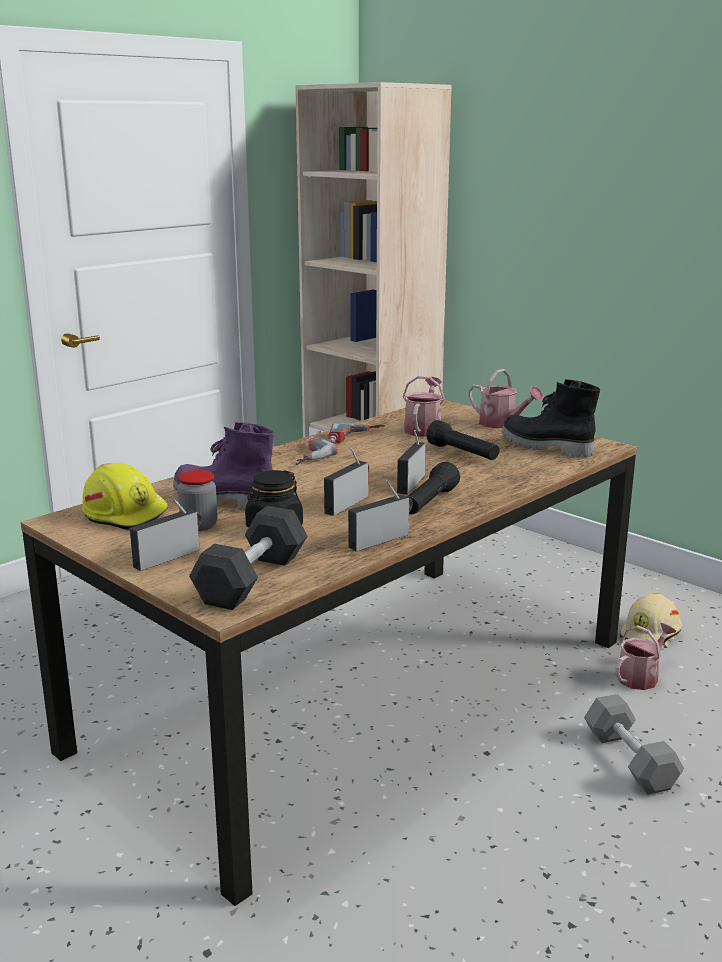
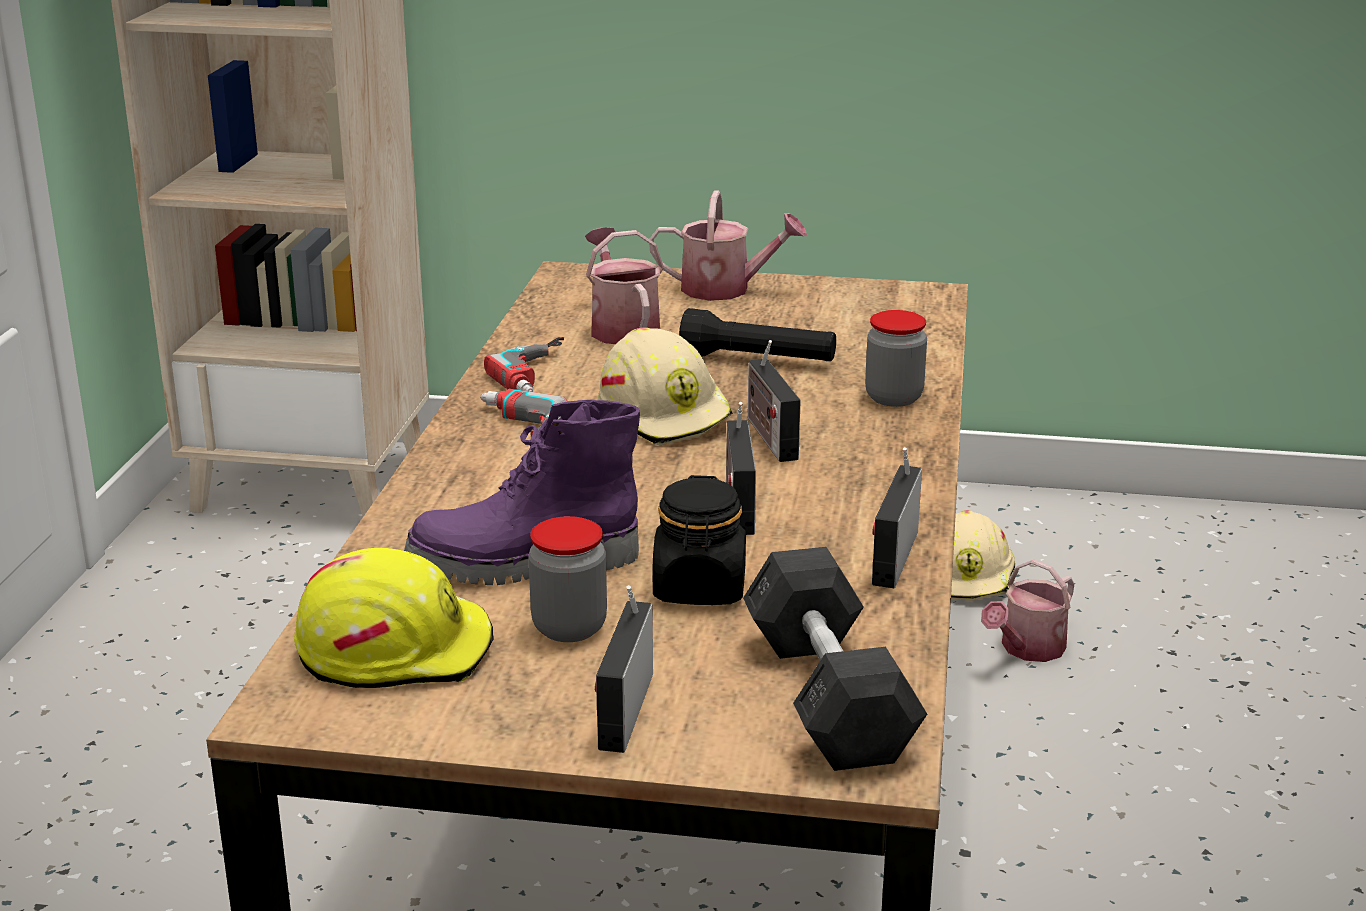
camera: 35 degrees left, 5 degrees up
(380, 464) = (666, 414): none -> beige hard hat
(429, 503) = (854, 466): black flashlight -> none
(501, 482) = (893, 398): none -> jar
(545, 447) = (853, 317): black boot -> none
(629, 760) = (1144, 781): grey dumbbell -> none
(641, 676) = (1027, 649): watering can -> watering can turned 150 degrees counterclockwise

